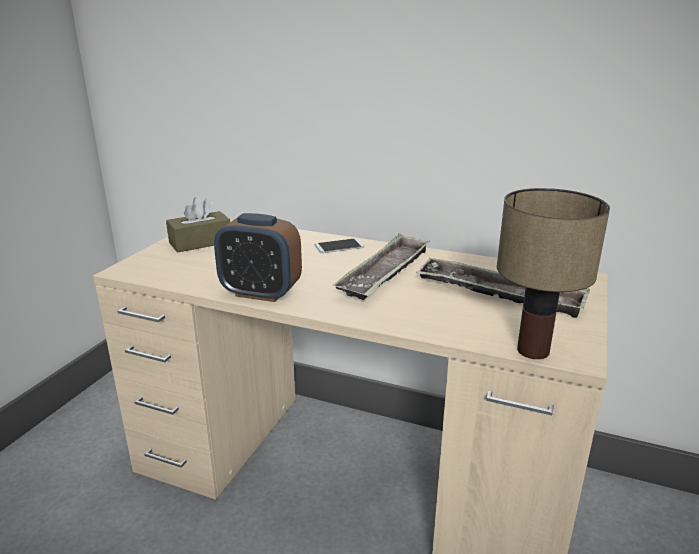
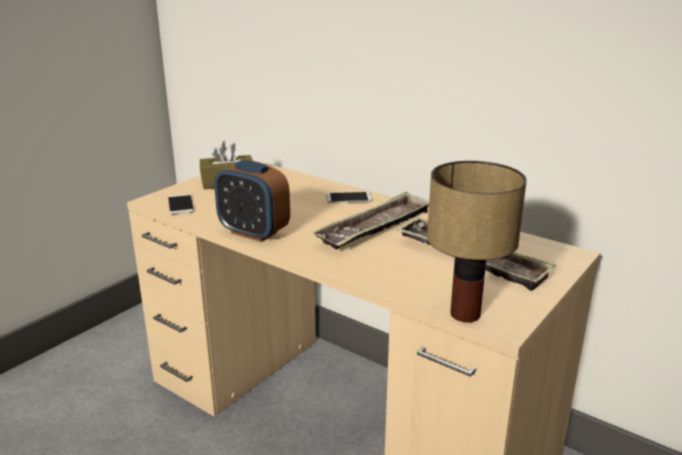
camera: 15 degrees right, 0 degrees up
(160, 272) = (180, 205): none -> phone

